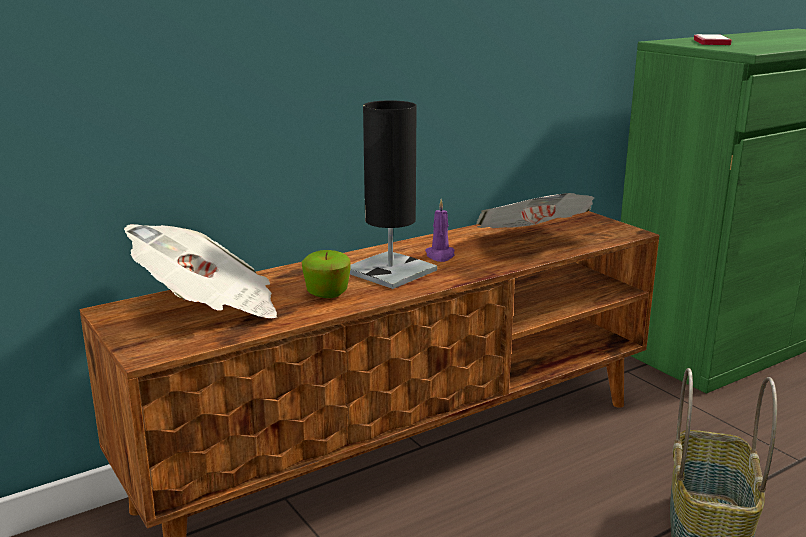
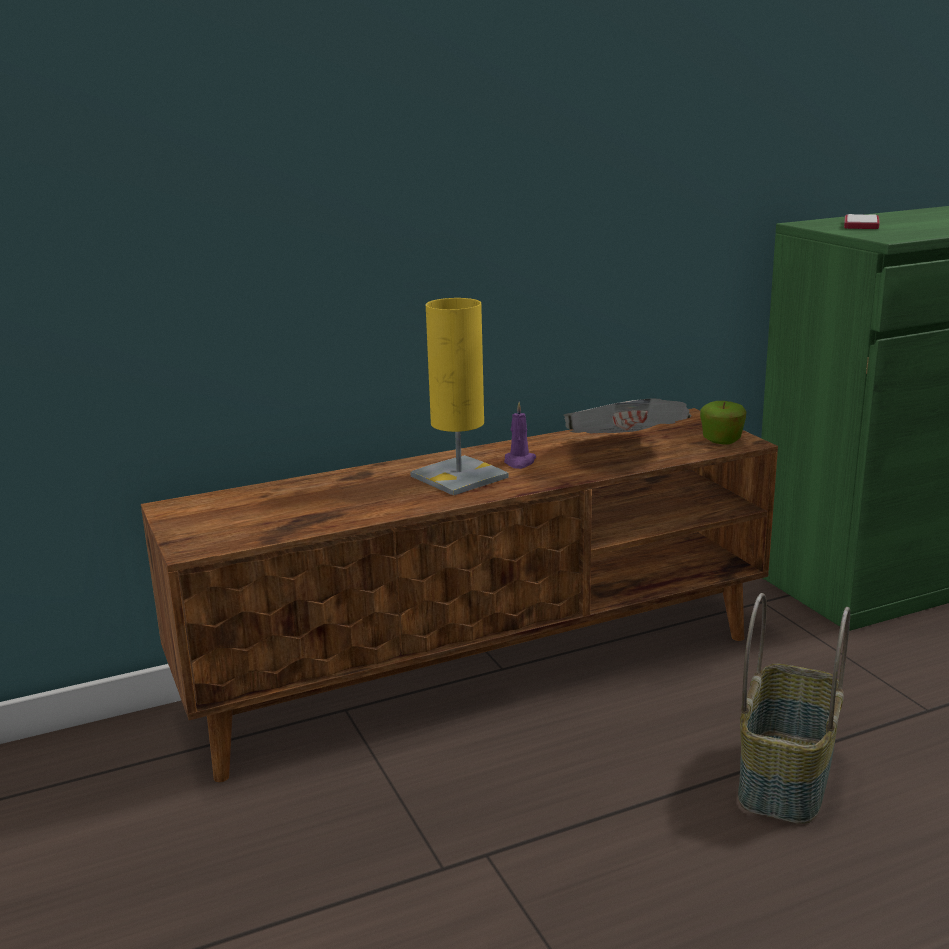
camera: 10 degrees right, 0 degrees up
(210, 307) = (264, 507): newspaper -> none
(327, 293) = (384, 498): apple -> apple (721, 441)
(390, 271) = (459, 477): black table lamp -> yellow table lamp

